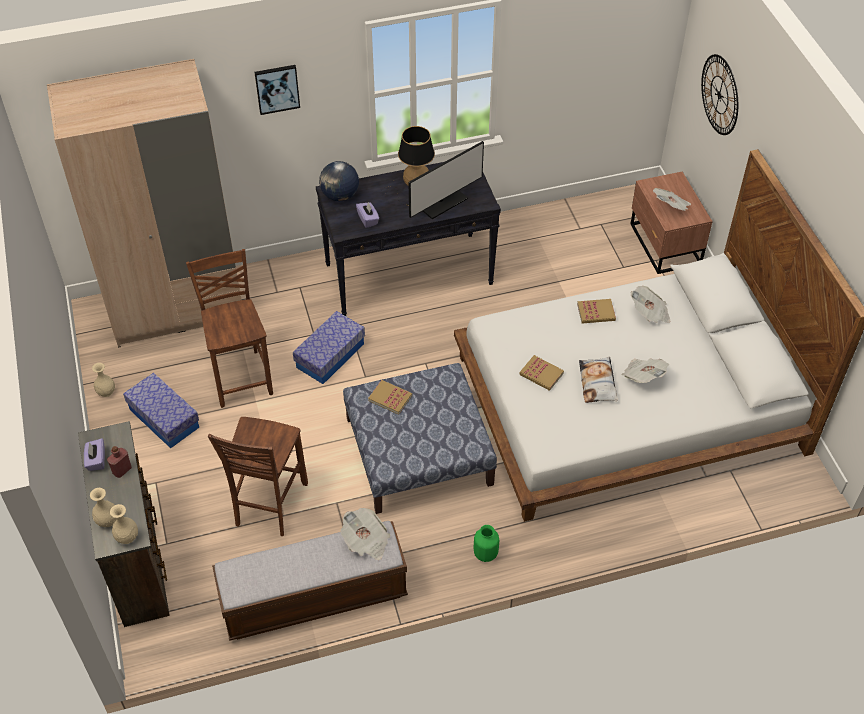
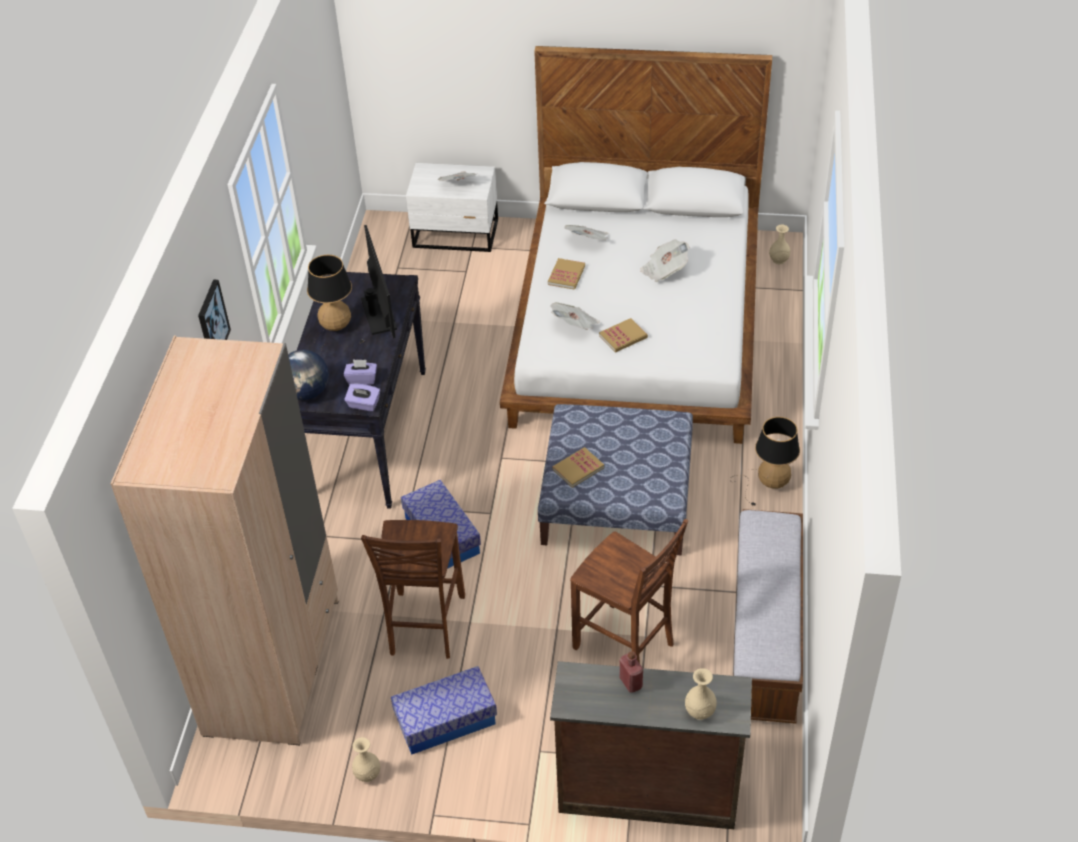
camera: 65 degrees left, 5 degrees down
(96, 460) = (604, 706): purple tissue box -> purple tissue box (363, 405)
(127, 537) = (731, 697): beige vase -> beige vase (779, 260)
(241, 376) = (424, 626): brown chair -> brown chair turned 90 degrees counterclockwise
(366, 541) = (763, 534): newspaper -> newspaper (575, 325)
(486, 553) = (767, 483): green vase -> table lamp
(598, 383) = (654, 303): pillow -> none
(664, 245) = (456, 235): brown nightstand -> white nightstand
(719, 95) = (438, 47): wall clock -> none

